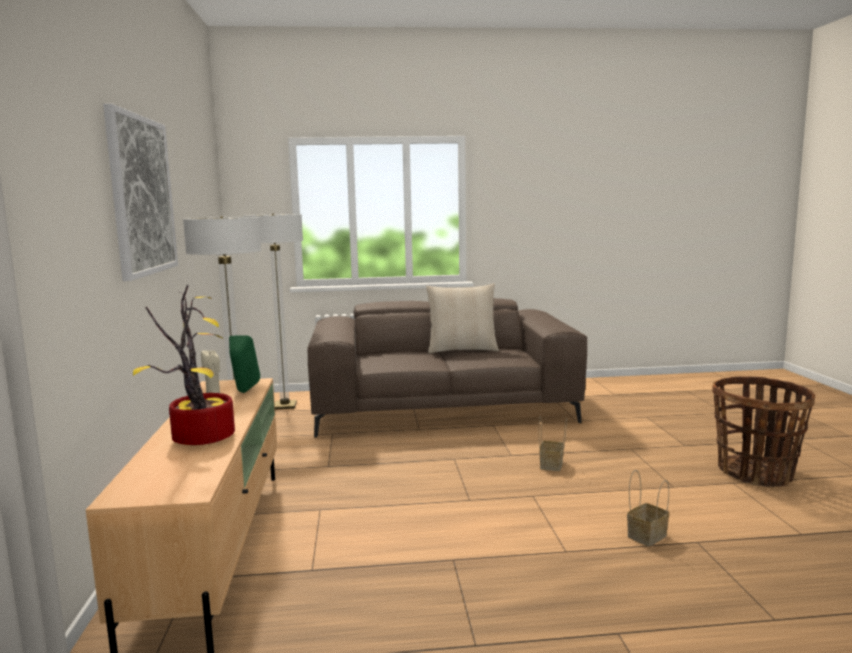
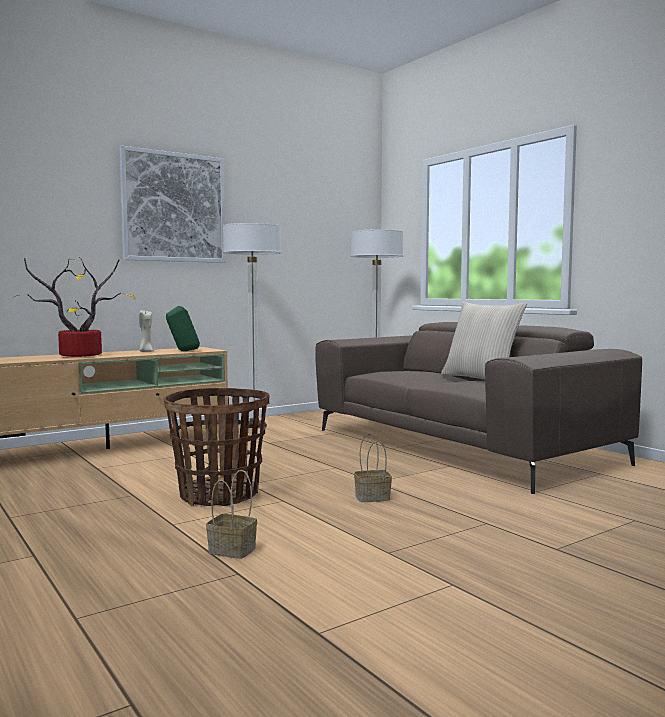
camera: 60 degrees right, 5 degrees down
(755, 473) = (516, 597): basket -> basket (219, 495)

